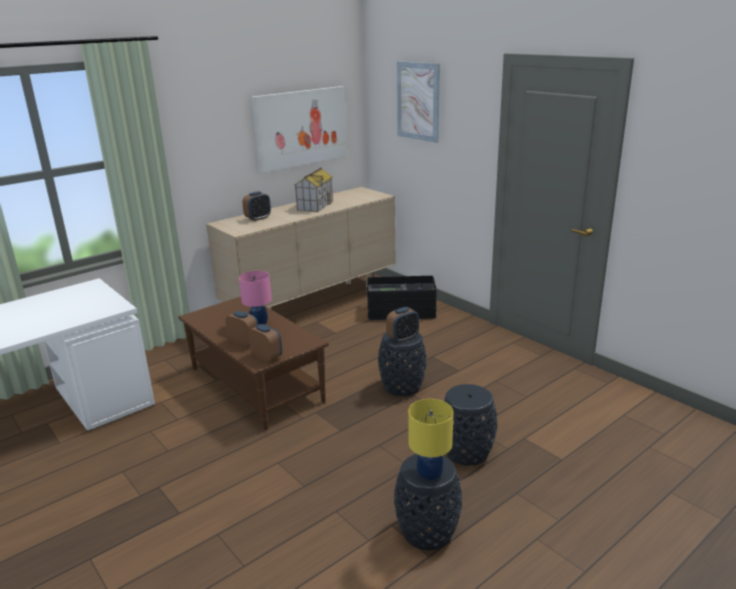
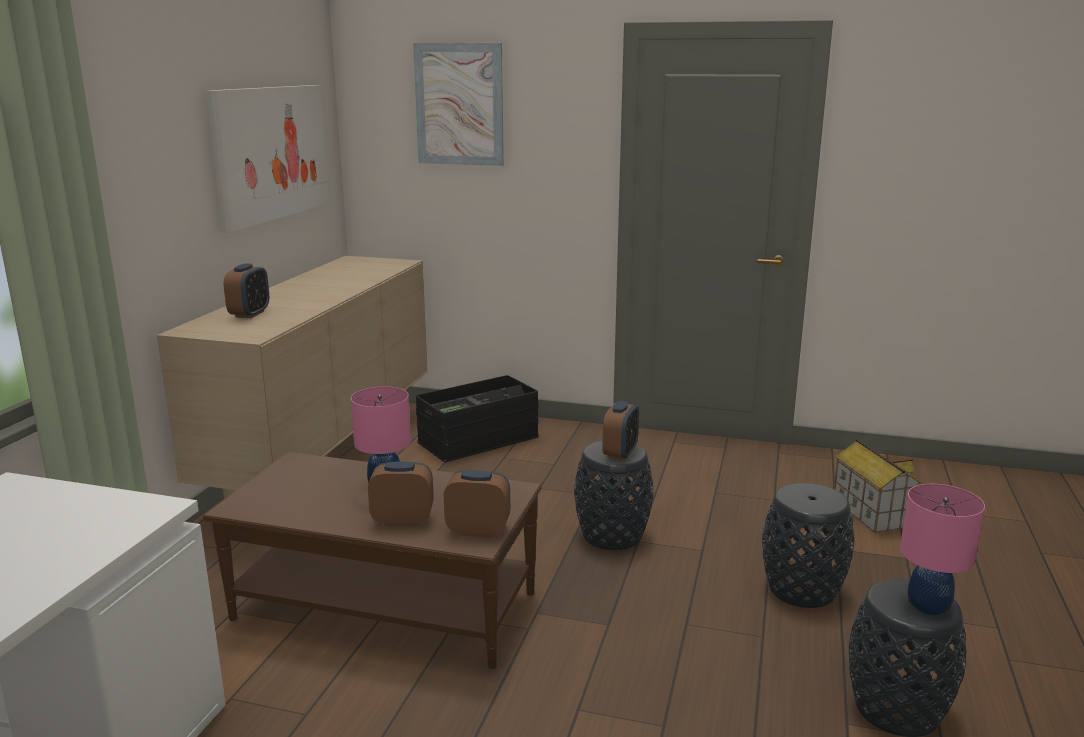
camera: 35 degrees left, 5 degrees down
(315, 205) = (318, 285): toy house -> toy house (870, 512)
(428, 474) = (926, 608): yellow table lamp -> pink table lamp

